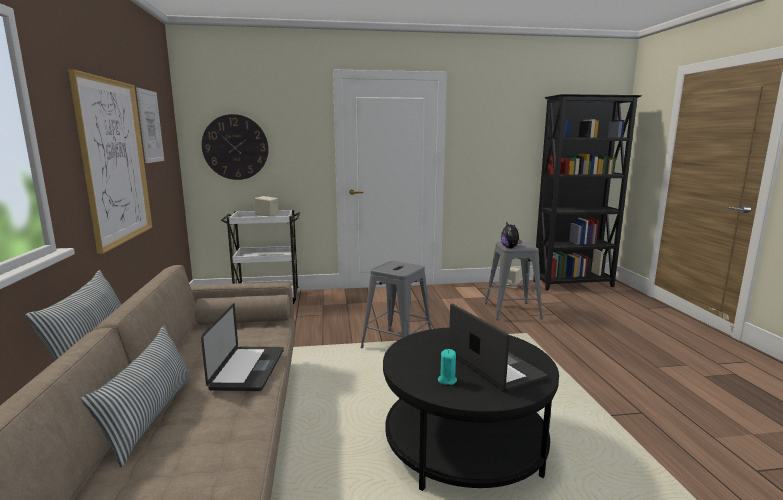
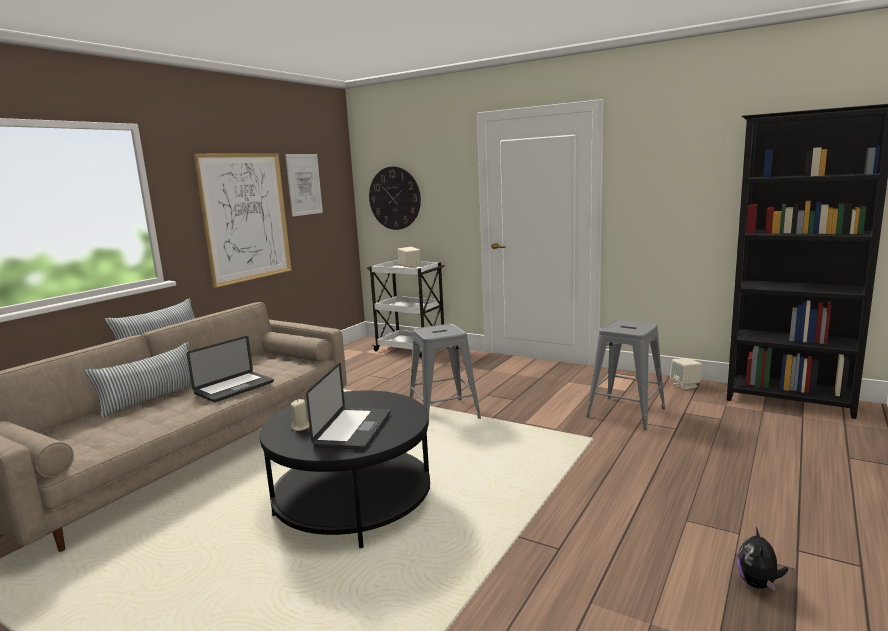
camera: 40 degrees right, 0 degrees up
(447, 380) = (301, 427): turquoise candle -> beige candle
(510, 247) = (613, 328): plush toy -> plush toy (758, 584)

